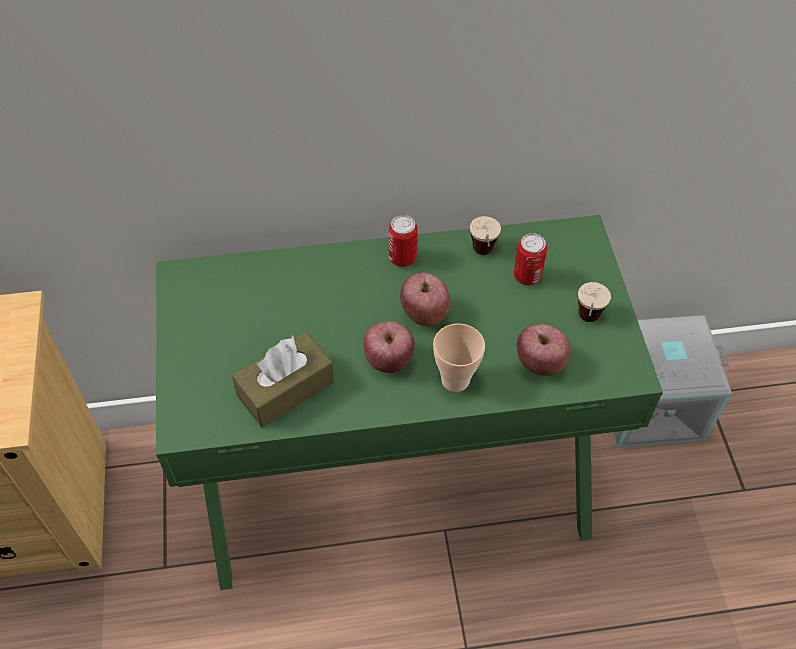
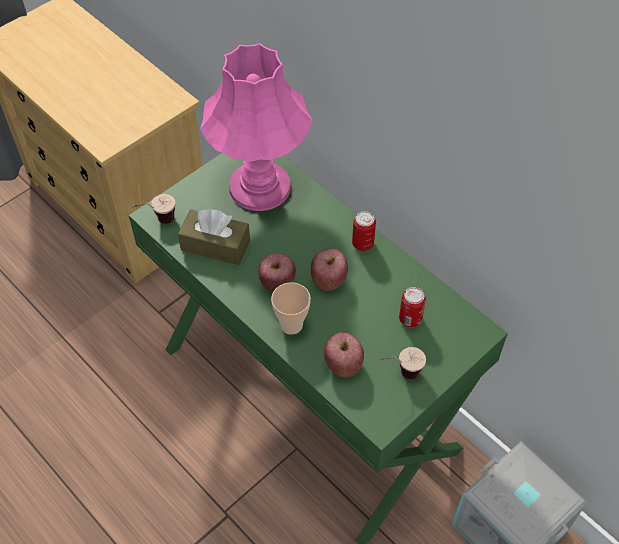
camera: 55 degrees right, 0 degrees up
(243, 300) = (260, 187): none -> pink table lamp
(483, 257) = (403, 286): cup -> cup (157, 222)

